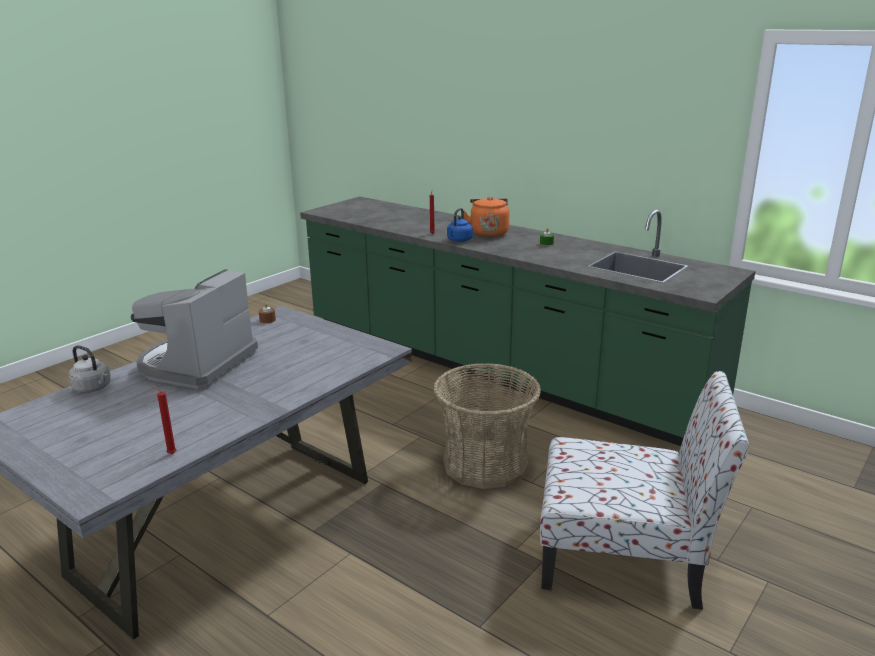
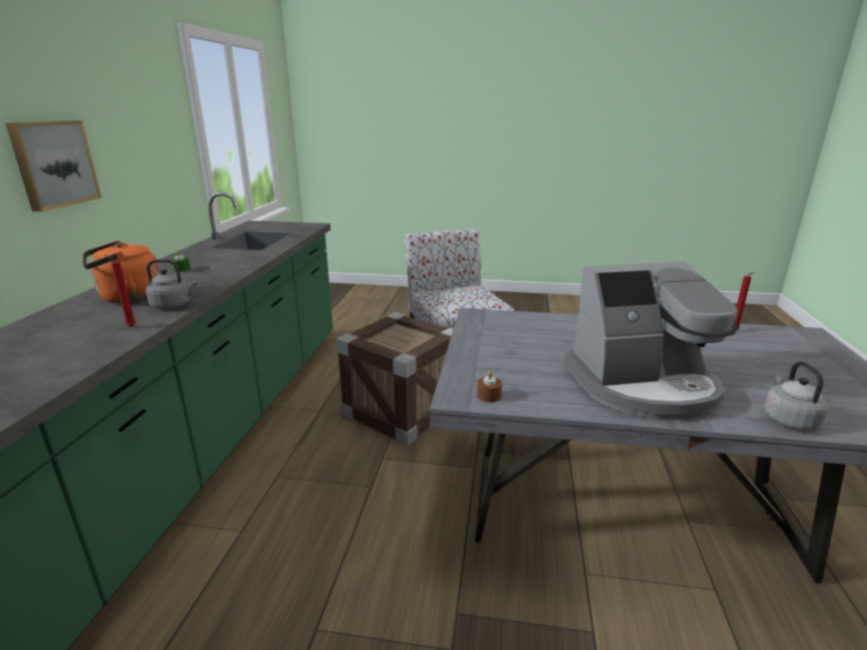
camera: 120 degrees left, 0 degrees up
(459, 240) = (174, 305): blue kettle -> grey kettle
(485, 464) = (401, 410): basket -> crate
(558, 145) = (53, 164): none -> picture

